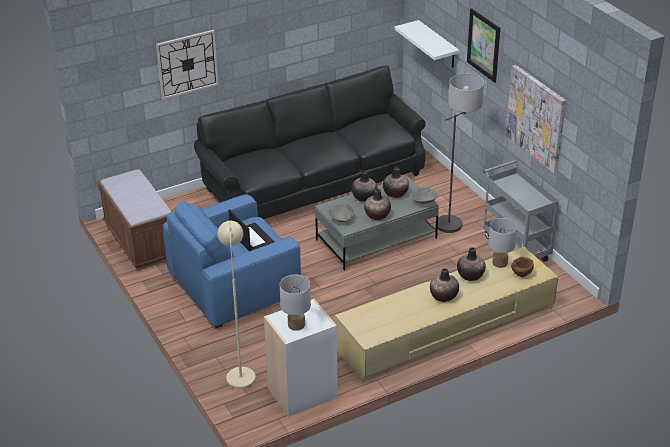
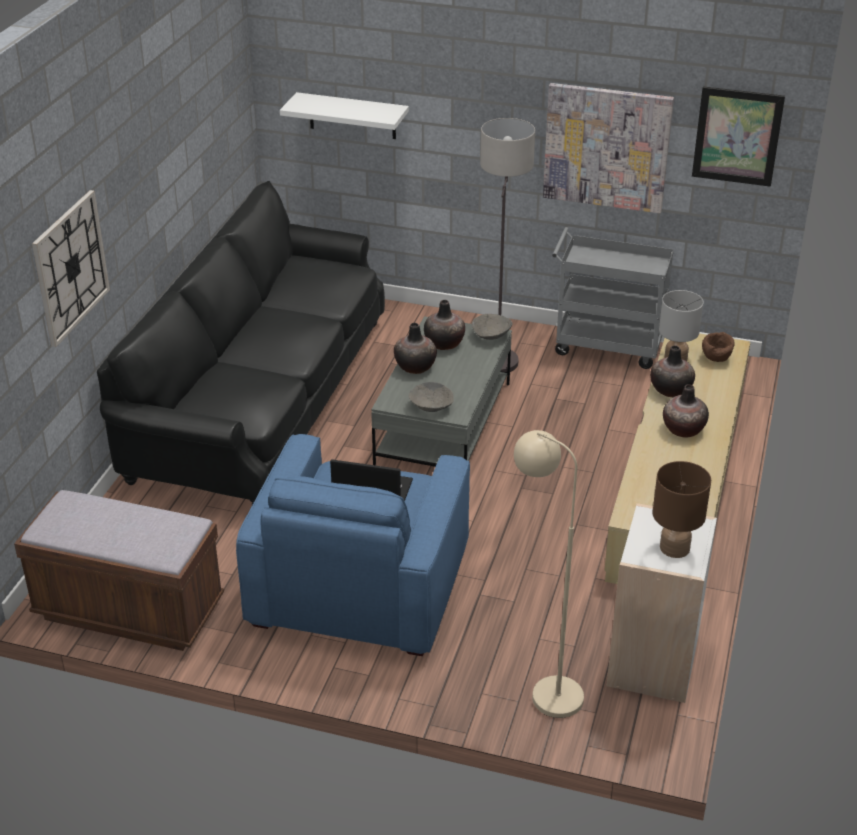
camera: 45 degrees left, 0 degrees up
(296, 325) = (674, 548): grey table lamp -> brown table lamp
(377, 215) = (465, 380): vase -> none
(483, 45) = (469, 78): picture -> picture (737, 136)

